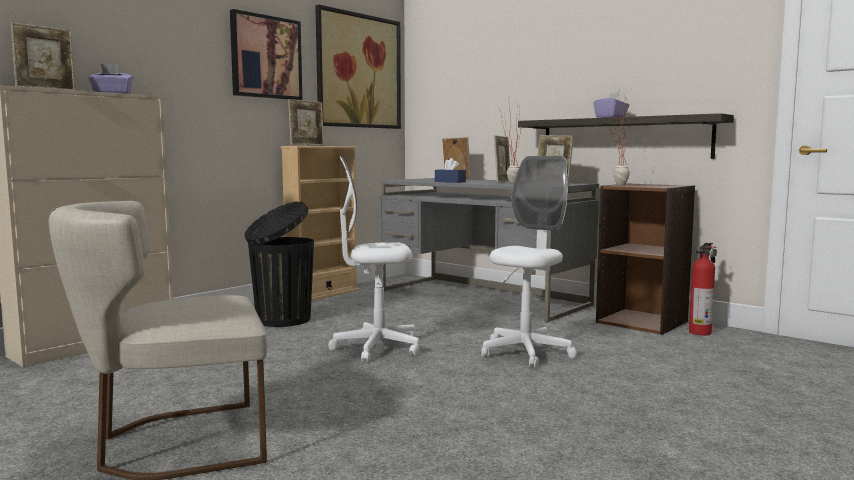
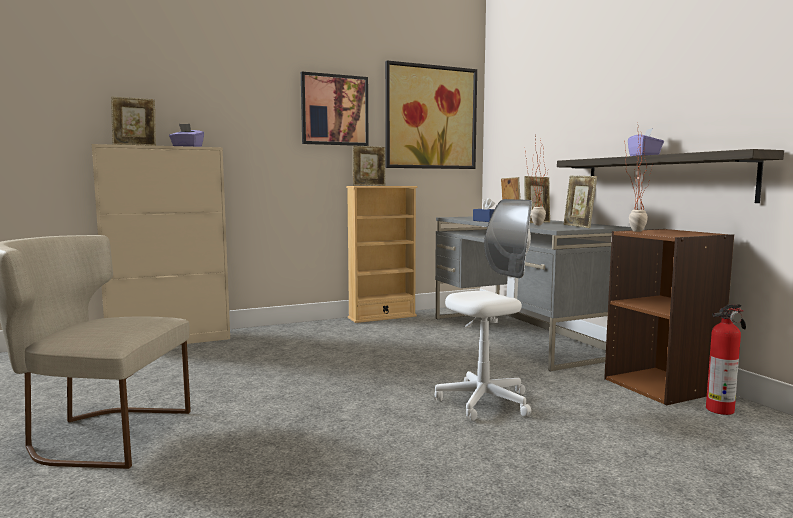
camera: 25 degrees right, 0 degrees up
(281, 320) = (319, 337): black trash can -> none
(377, 348) = (356, 375): white office chair -> none

